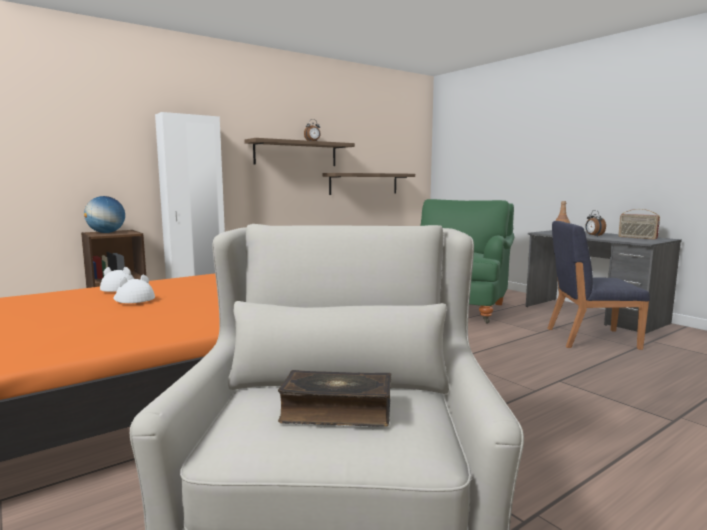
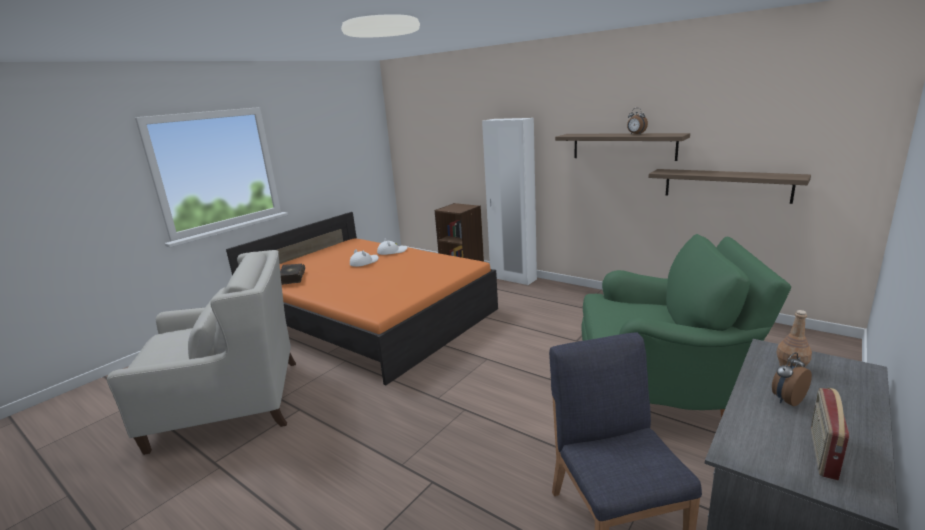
camera: 75 degrees right, 10 degrees up
(106, 233) = (455, 207): globe -> none
(336, 411) = (177, 345): book -> book (292, 278)

